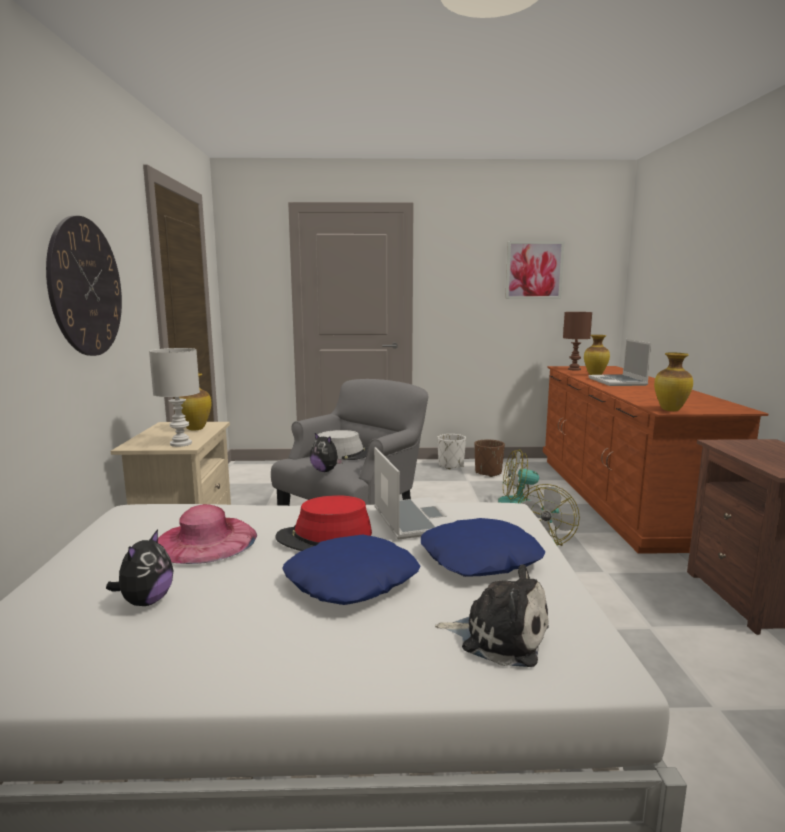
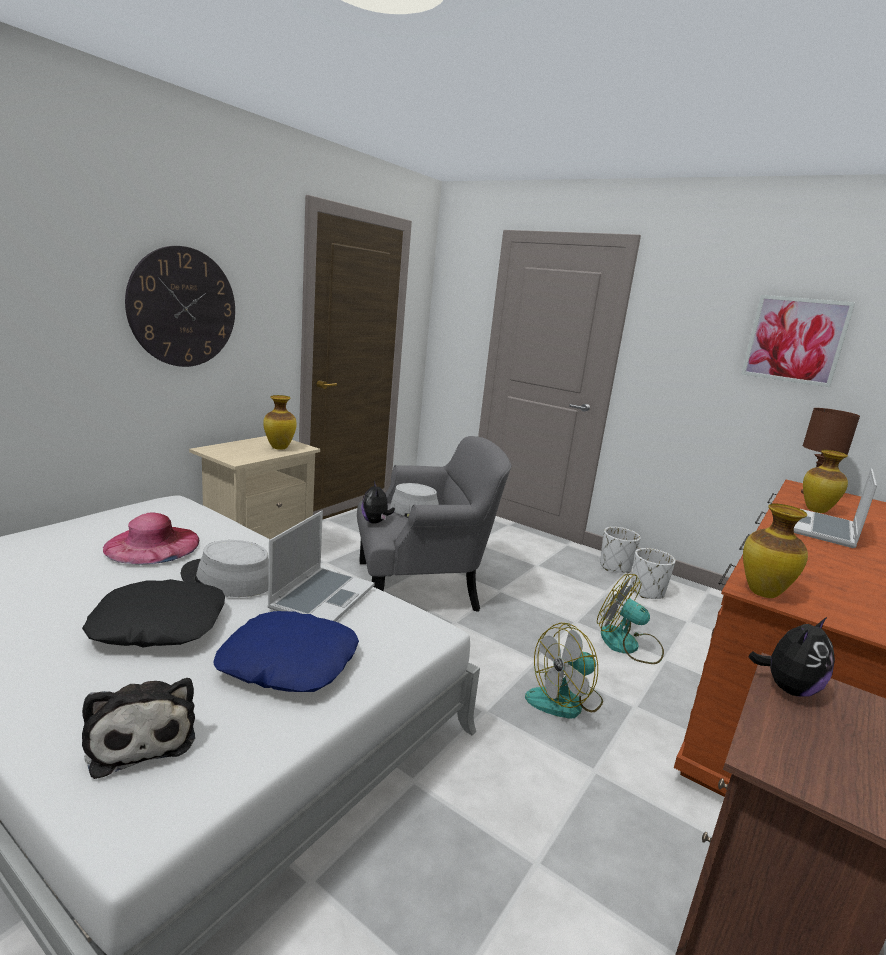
camera: 35 degrees right, 5 degrees up
(146, 601) = (44, 572): plush toy -> plush toy (787, 688)
(180, 444) = (237, 458): white table lamp -> none
(325, 536) = (227, 579): red hat -> grey hat
(351, 580) = (159, 624): blue pillow -> black pillow
(488, 473) = (647, 592): brown planter -> white planter

